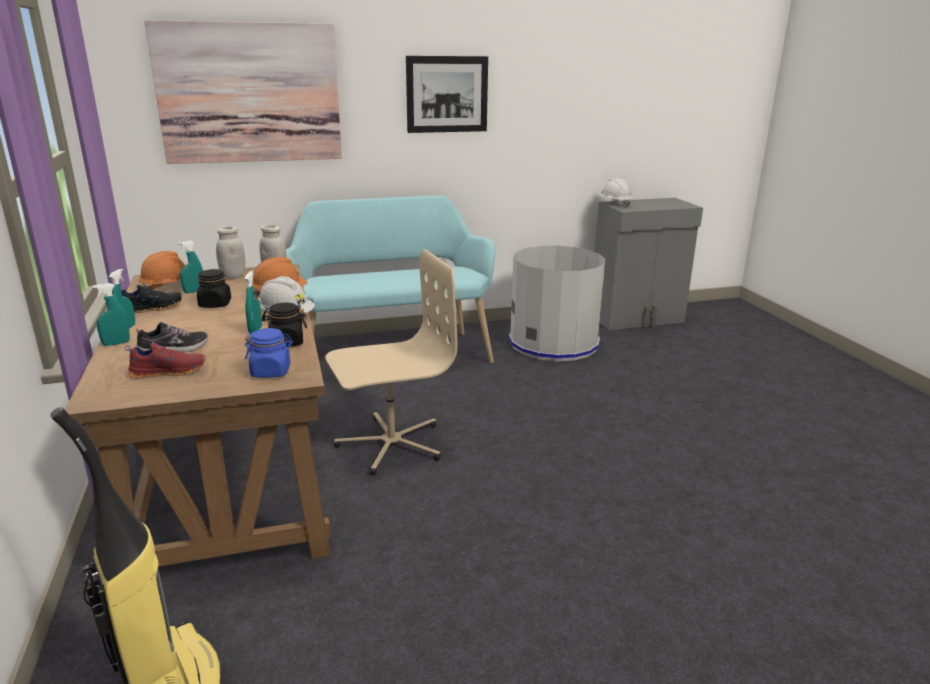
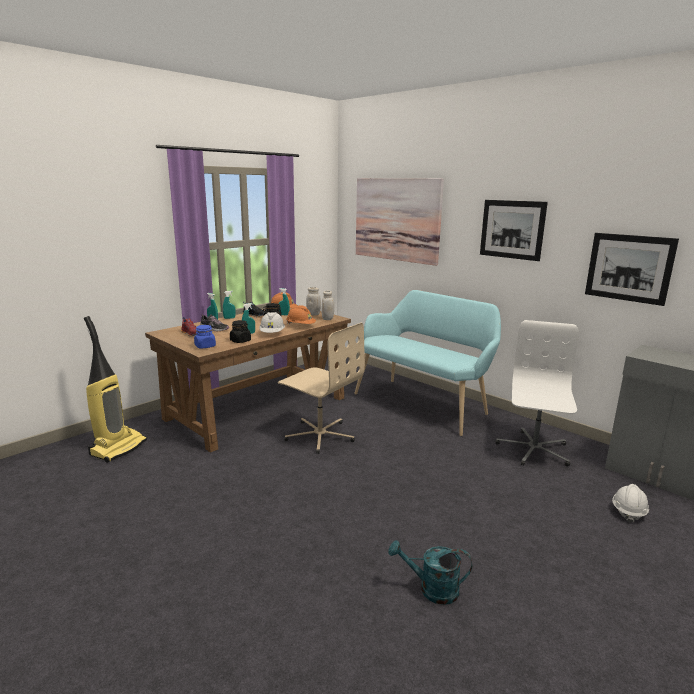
camera: 60 degrees right, 5 degrees down
(553, 343) = (533, 450): grey trash can -> white office chair
(576, 125) = (629, 268): none -> picture
(614, 204) = (647, 349): white hard hat -> white hard hat (628, 511)
(740, 473) = (431, 589): none -> turquoise watering can

